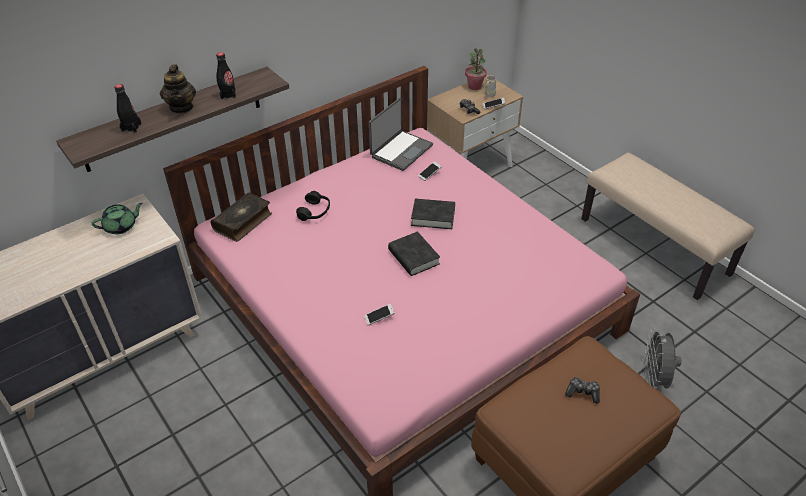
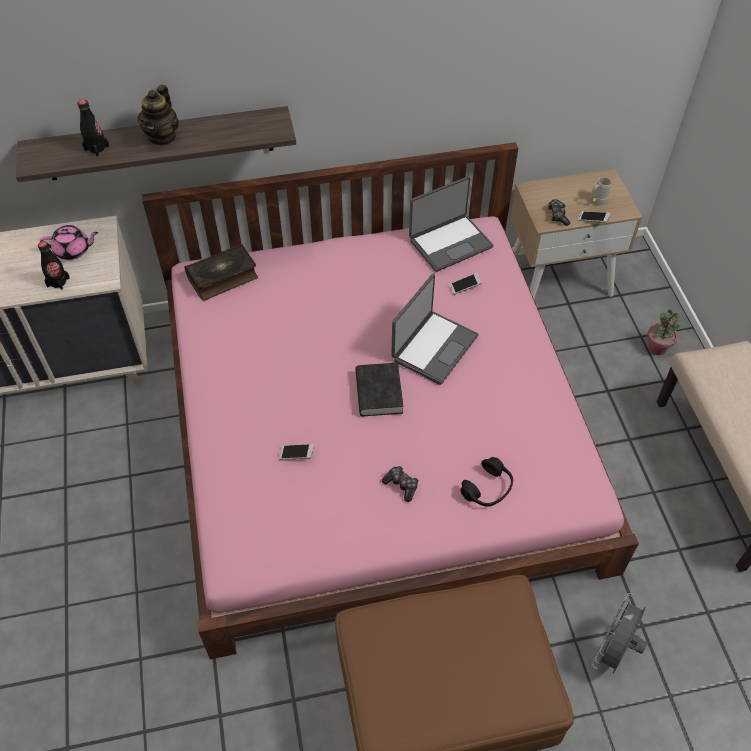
camera: 25 degrees right, 10 degrees up
(121, 226) = (73, 250): green teapot -> pink teapot
(228, 95) = (220, 134): black bottle -> black bottle (58, 282)
(315, 212) = (305, 292): black headphones -> black headphones (487, 488)
(433, 217) = (433, 347): black book -> laptop
(474, 86) = (587, 182): potted plant -> potted plant (657, 348)
(582, 393) = (463, 646): game controller -> game controller (401, 485)

